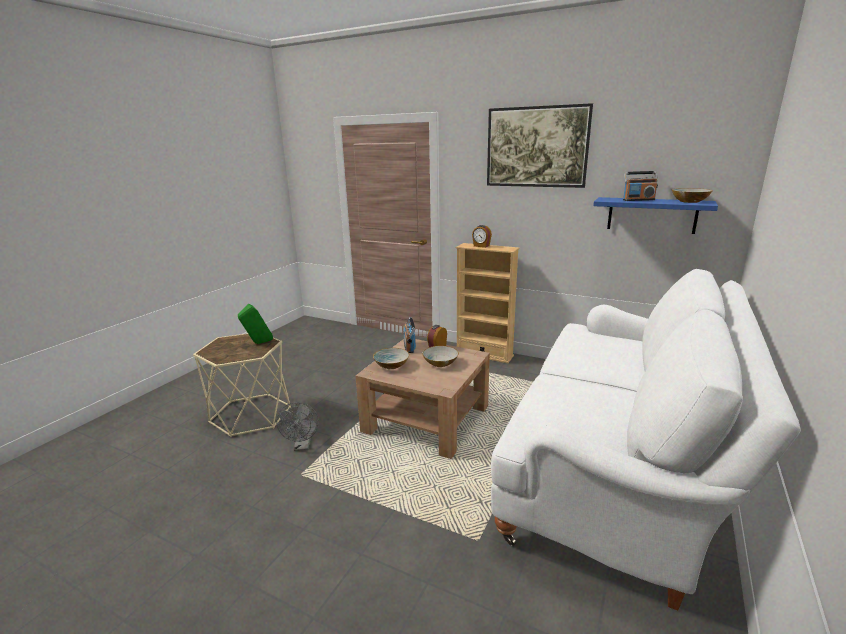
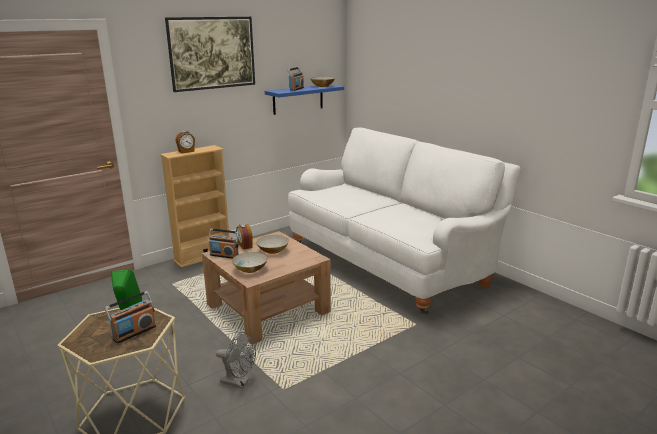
camera: 65 degrees left, 0 degrees up
(235, 352) = (134, 332): none -> radio

